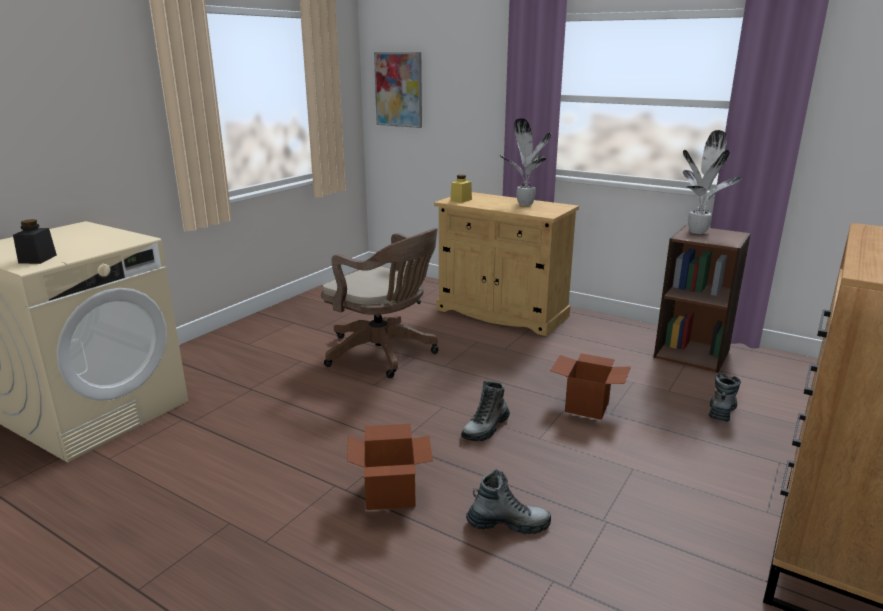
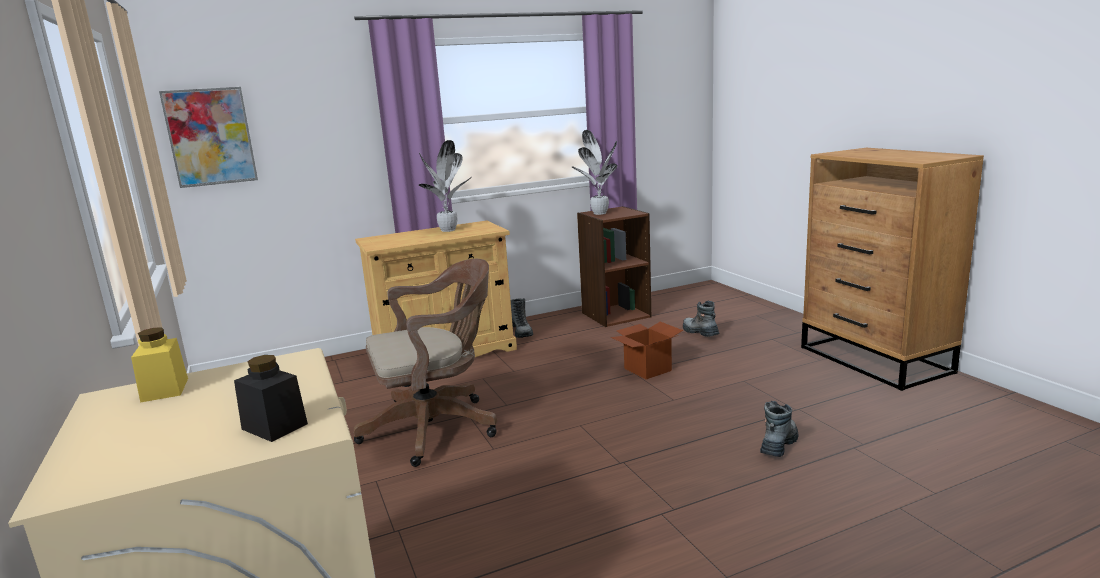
camera: 55 degrees left, 5 degrees down
(390, 494) = (699, 486): cardboard box -> none
(461, 200) = (384, 243): yellow jar -> yellow jar (165, 390)
(486, 428) = (637, 416): boot -> boot (521, 332)

